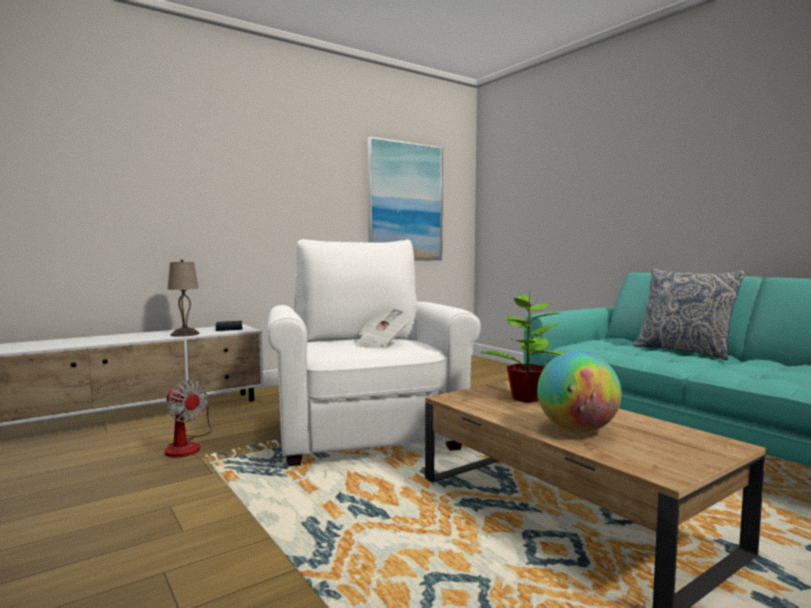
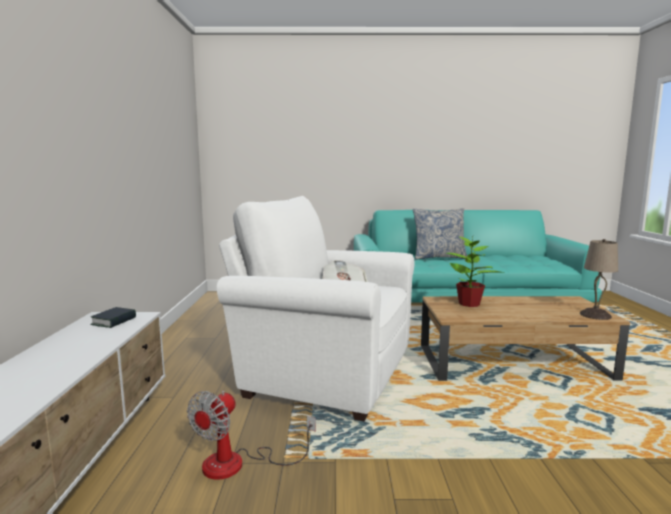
camera: 55 degrees left, 5 degrees up
(185, 334) = (96, 343): beige table lamp -> beige table lamp (596, 315)
(187, 446) = (238, 464): fan -> fan turned 135 degrees clockwise
(405, 202) = (171, 148): picture -> none
(577, 430) = (538, 311): globe -> none

